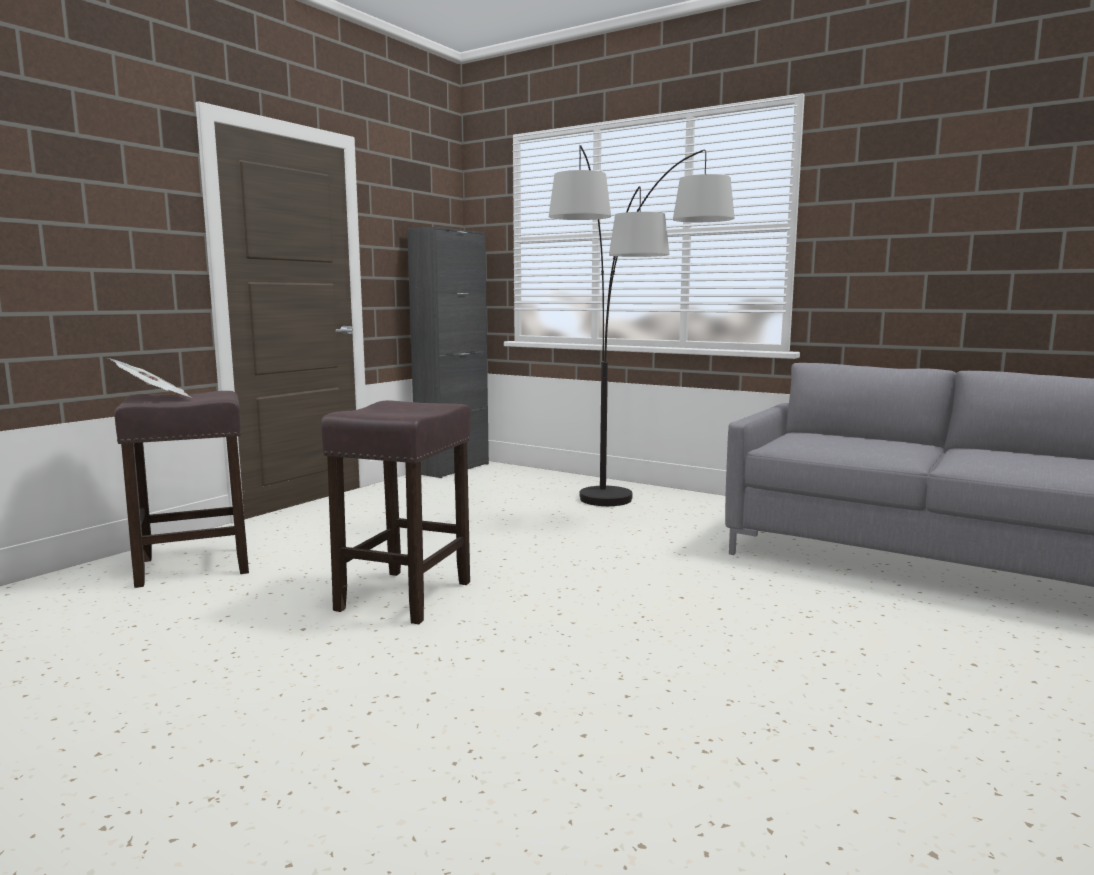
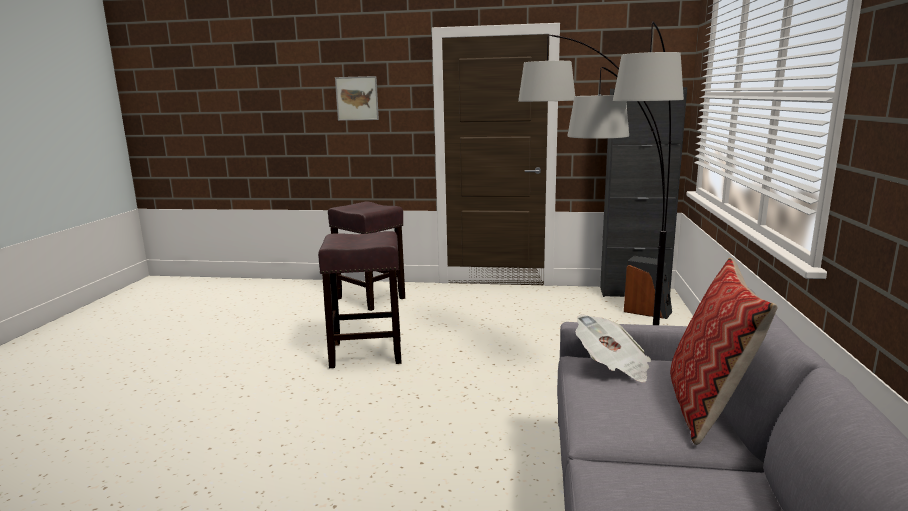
camera: 65 degrees right, 5 degrees up
(67, 201) = (357, 98): none -> picture
(155, 399) = (356, 206): newspaper -> newspaper (613, 366)
(504, 475) = (647, 311): none -> speaker
(874, 437) = (707, 407): none -> pillow

